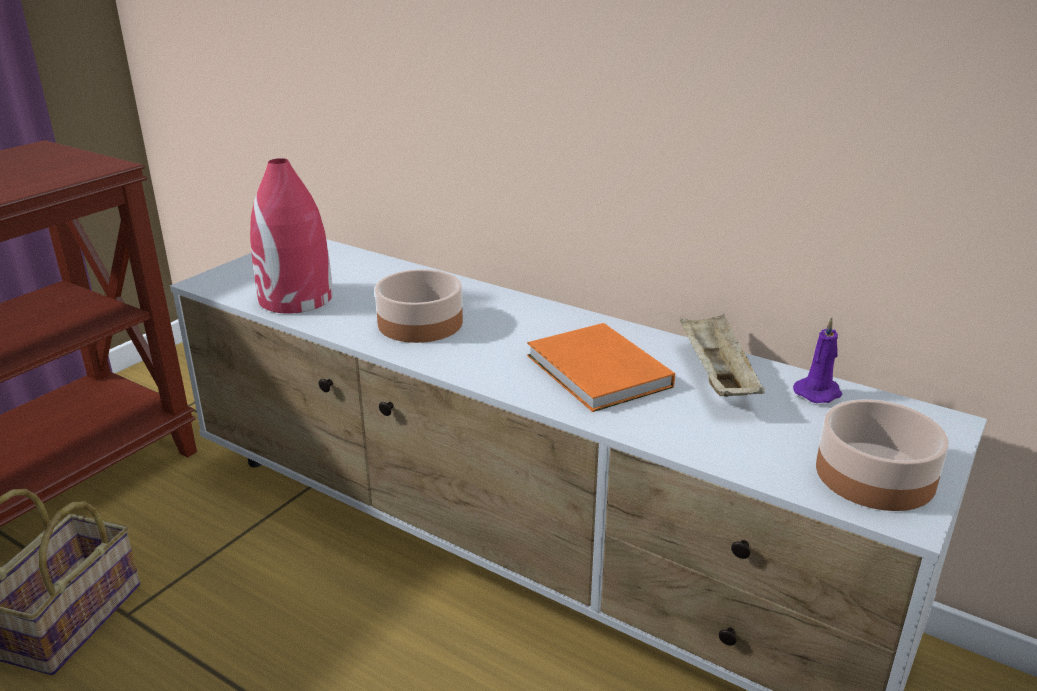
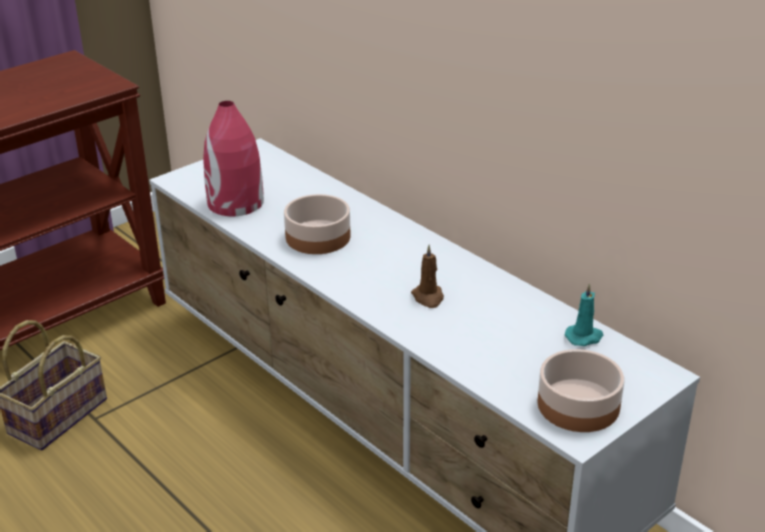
camera: 15 degrees right, 5 degrees up
(598, 373) = (428, 297): orange book -> brown candle
(715, 376) = (514, 313): beige tray -> none
(818, 392) = (584, 337): purple candle -> turquoise candle

